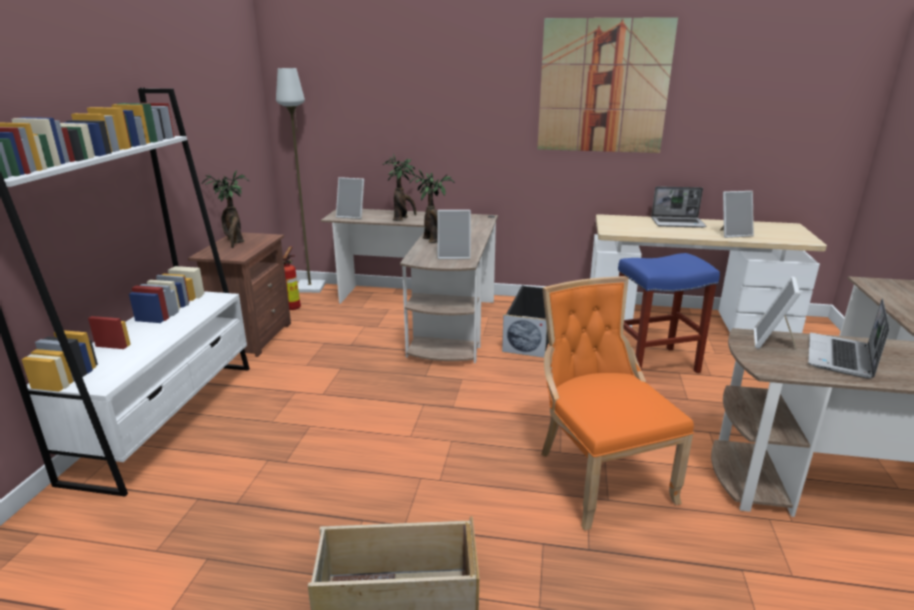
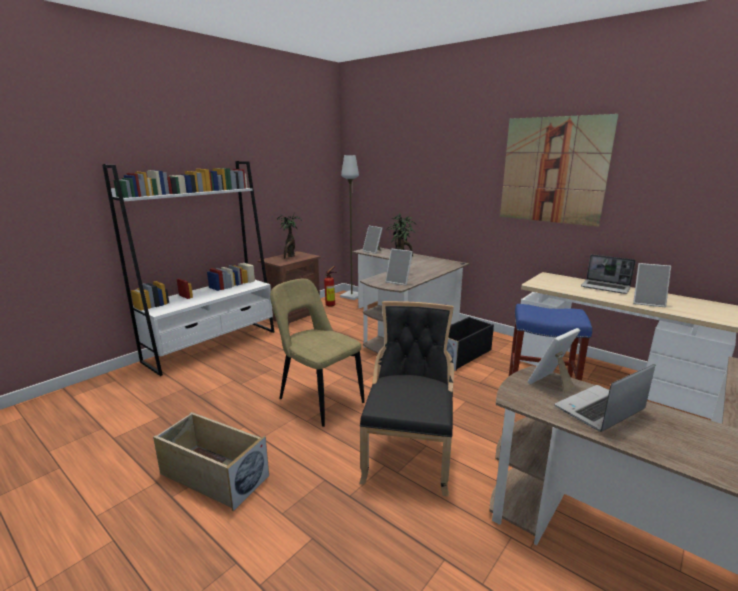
camera: 30 degrees right, 5 degrees down
(424, 446) = (318, 399): none -> beige chair
(598, 475) = (408, 455): orange chair -> black chair

